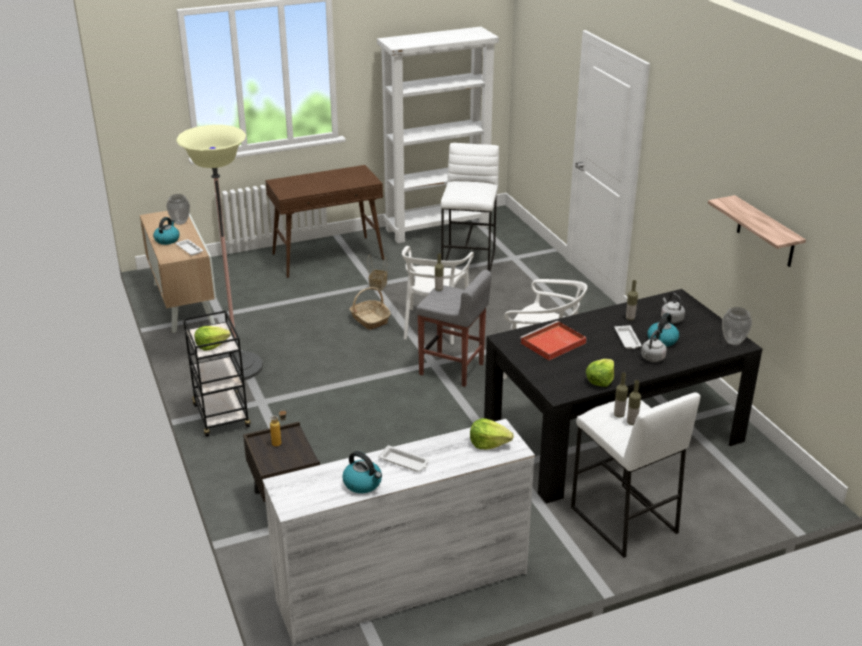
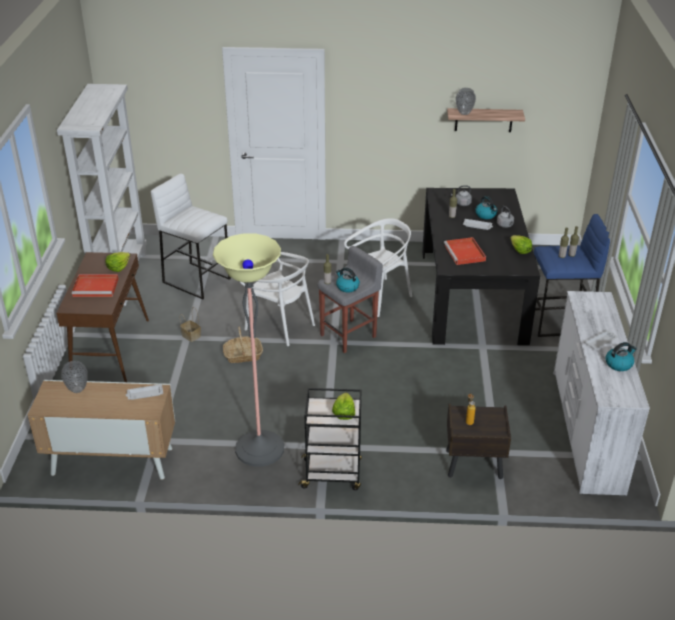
camera: 65 degrees left, 5 degrees up
(167, 240) = (109, 405): kettle -> kettle (347, 287)
(314, 183) = (96, 287): none -> red tray
(488, 443) = (593, 304): lettuce -> lettuce (118, 267)
(622, 520) = (559, 322): white stool -> blue stool
(734, 342) = (502, 194): vase -> vase (464, 113)

